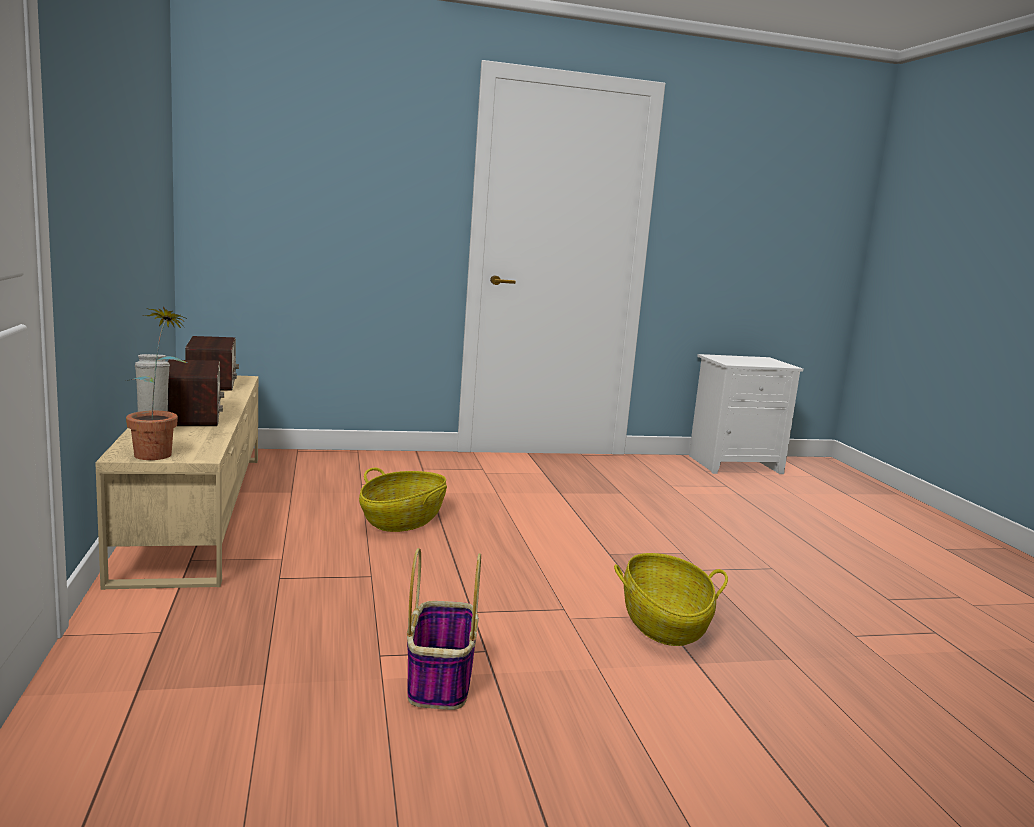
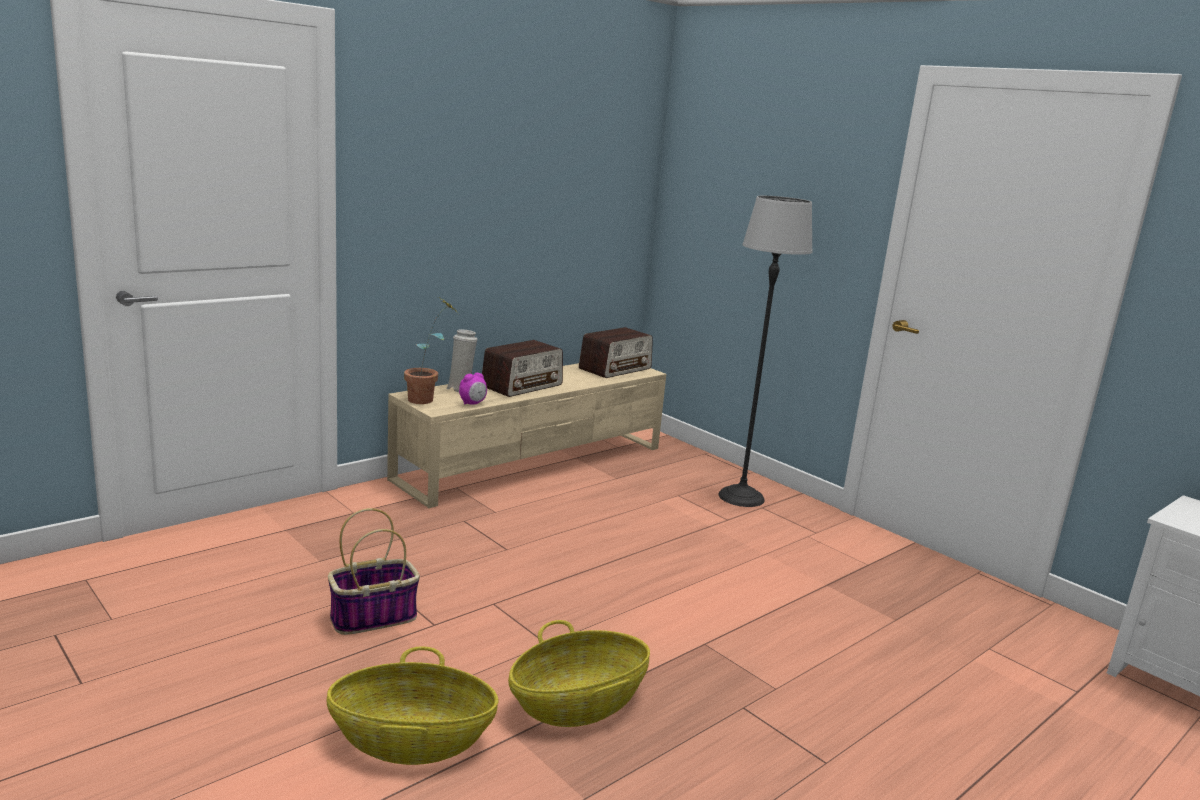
camera: 60 degrees right, 5 degrees up
(210, 441) = (472, 403): none -> alarm clock
(396, 467) = (741, 497): none -> floor lamp
(403, 520) = (628, 531): basket -> basket (411, 740)

